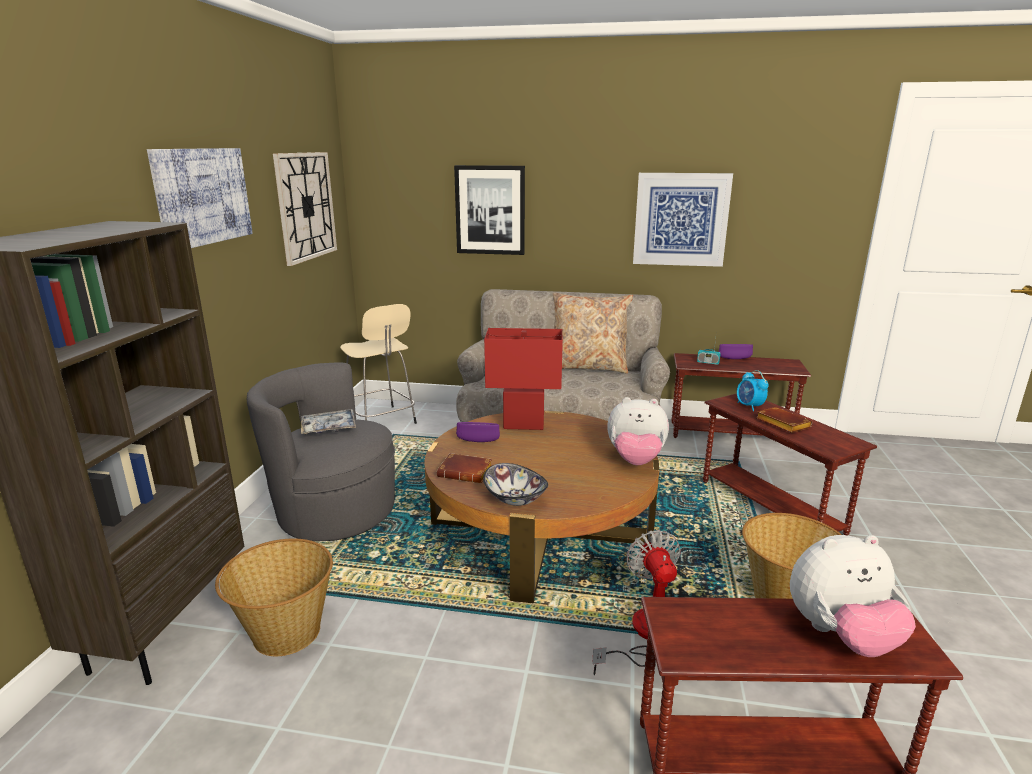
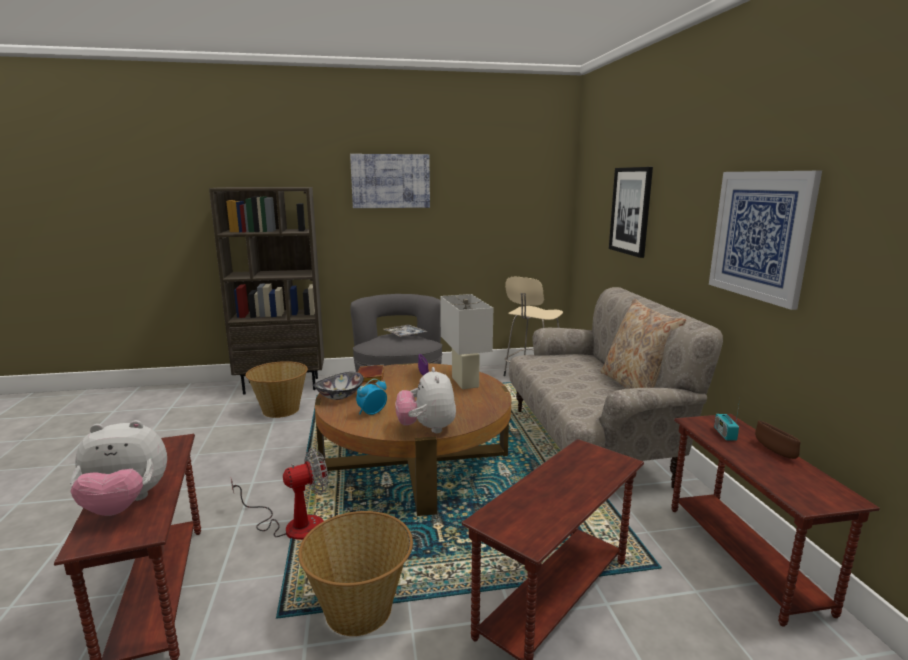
camera: 70 degrees right, 5 degrees down
(306, 206) = (506, 197): wall clock -> none
(523, 425) = (465, 382): red table lamp -> white table lamp
(734, 359) = (774, 451): purple bowl -> brown bowl
(749, 406) = (587, 464): alarm clock -> alarm clock (371, 413)
(781, 424) = (548, 485): brown book -> none
(841, 636) = (125, 505): plush toy -> plush toy turned 75 degrees counterclockwise

